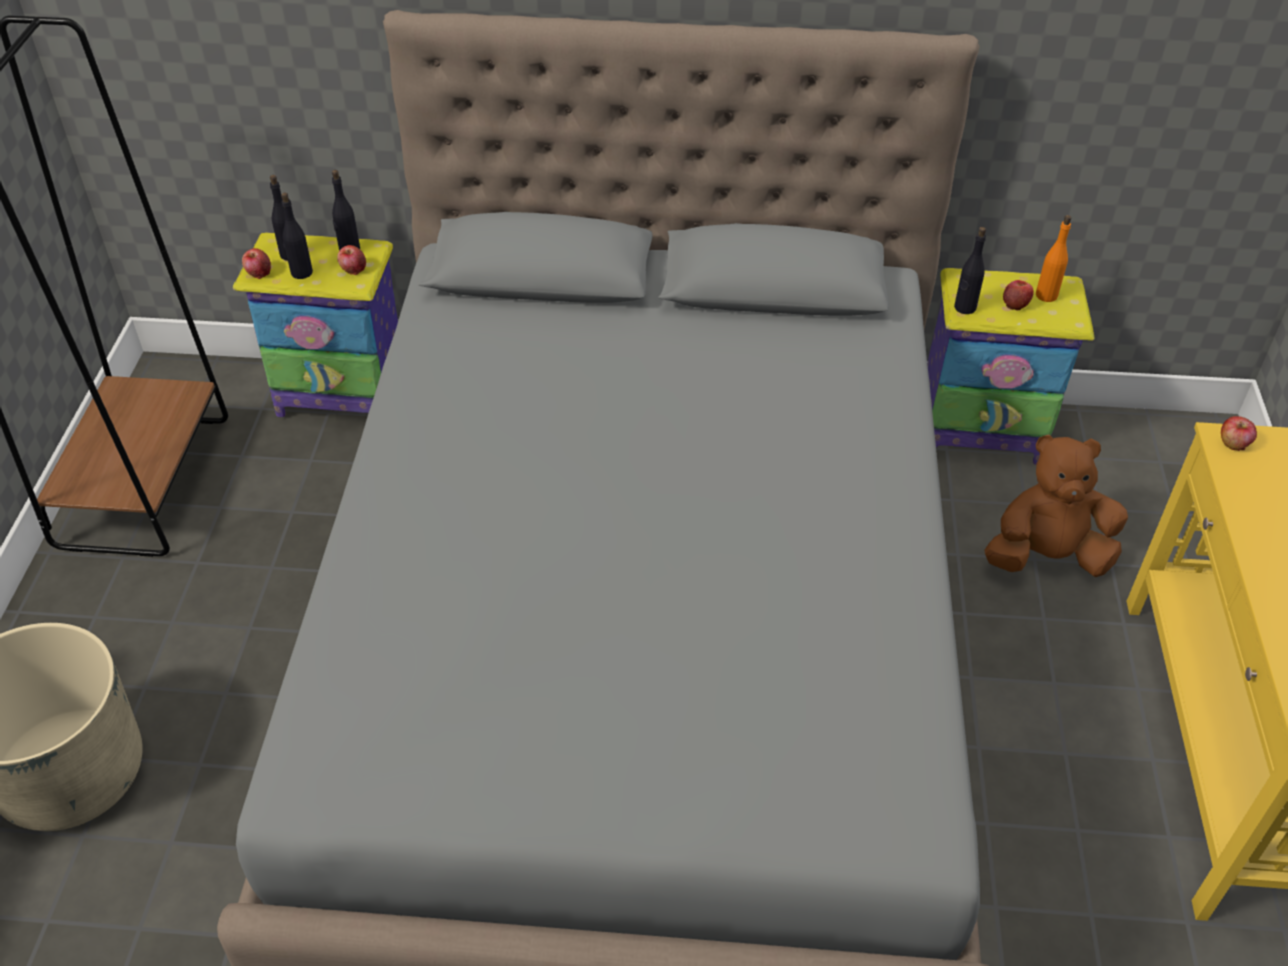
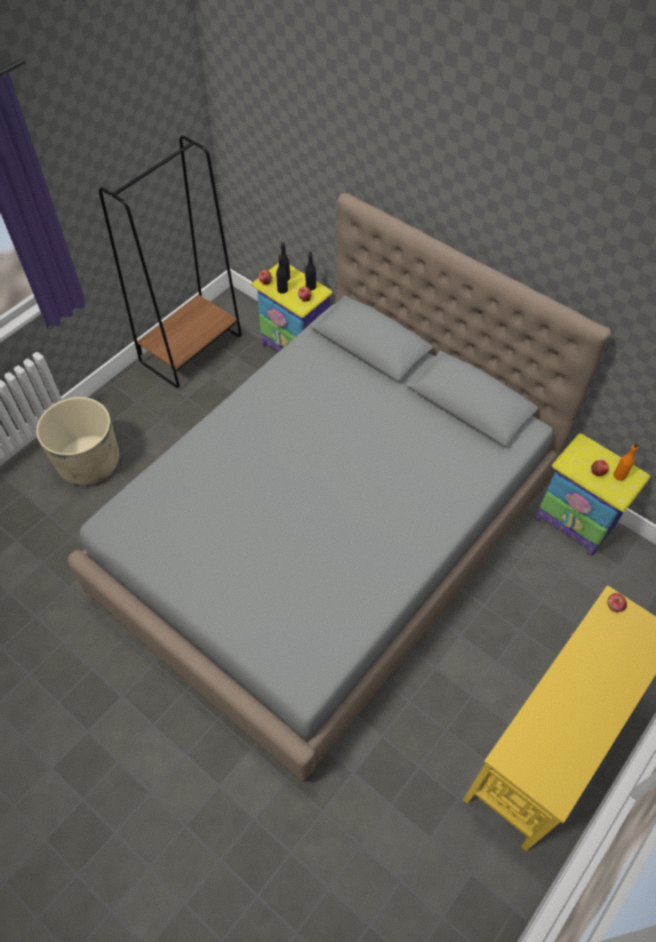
camera: 35 degrees right, 10 degrees up
(964, 307) = (569, 460): black bottle -> none
(1046, 557) = (549, 602): brown plush toy -> none

